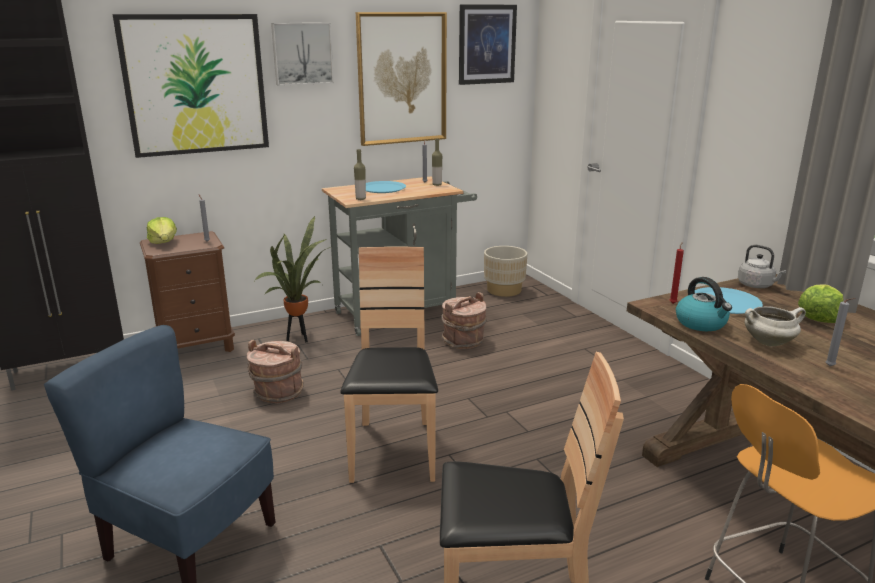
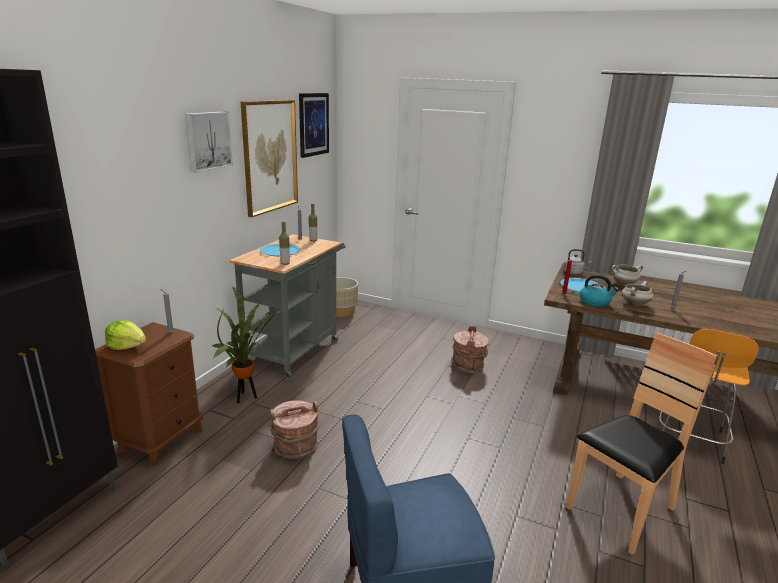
camera: 40 degrees left, 0 degrees up
(195, 85) = (129, 179): picture -> none
(394, 451) = (436, 451): brown chair -> none
(463, 341) = (368, 357): brown bucket -> brown bucket (468, 366)
(818, 316) = (624, 283): lettuce -> white cooking pot

